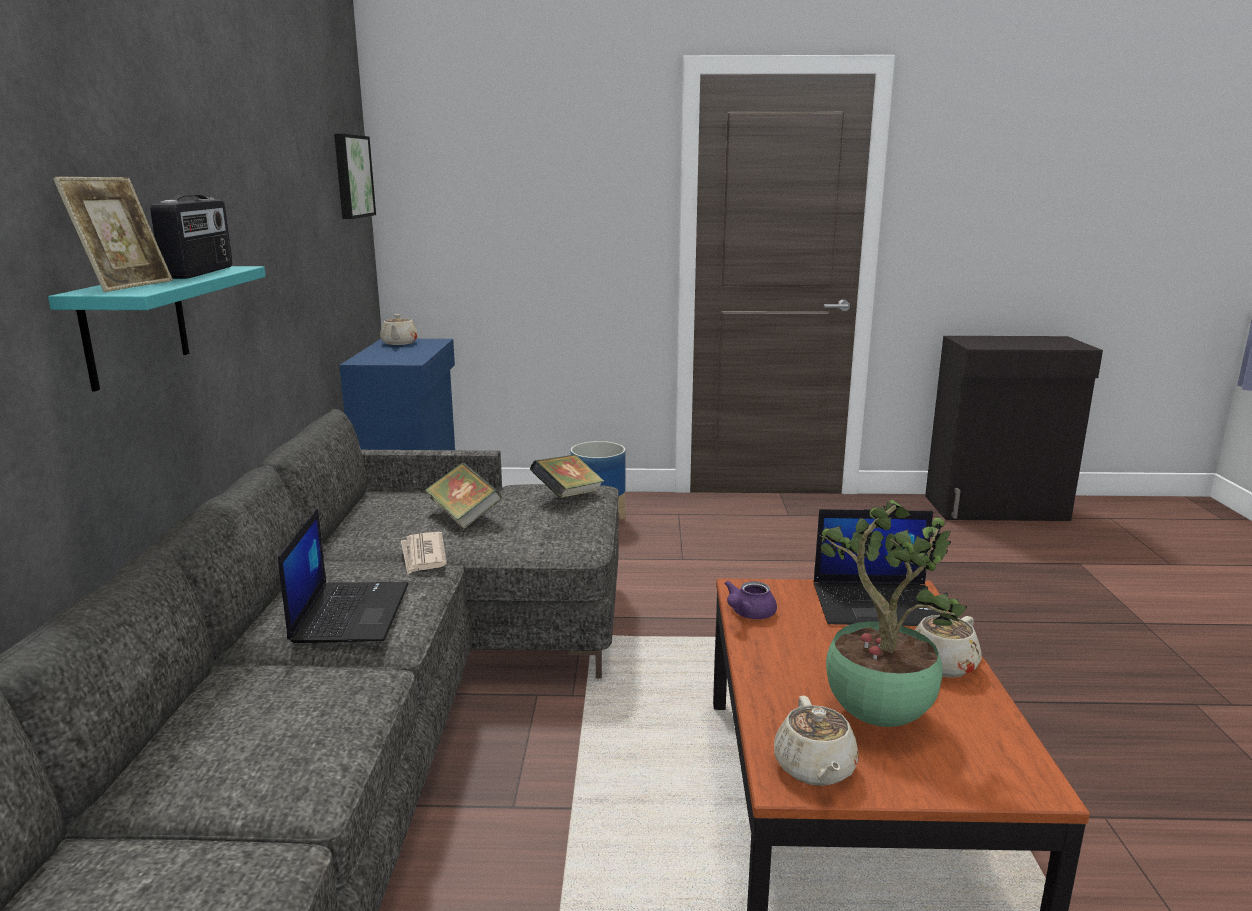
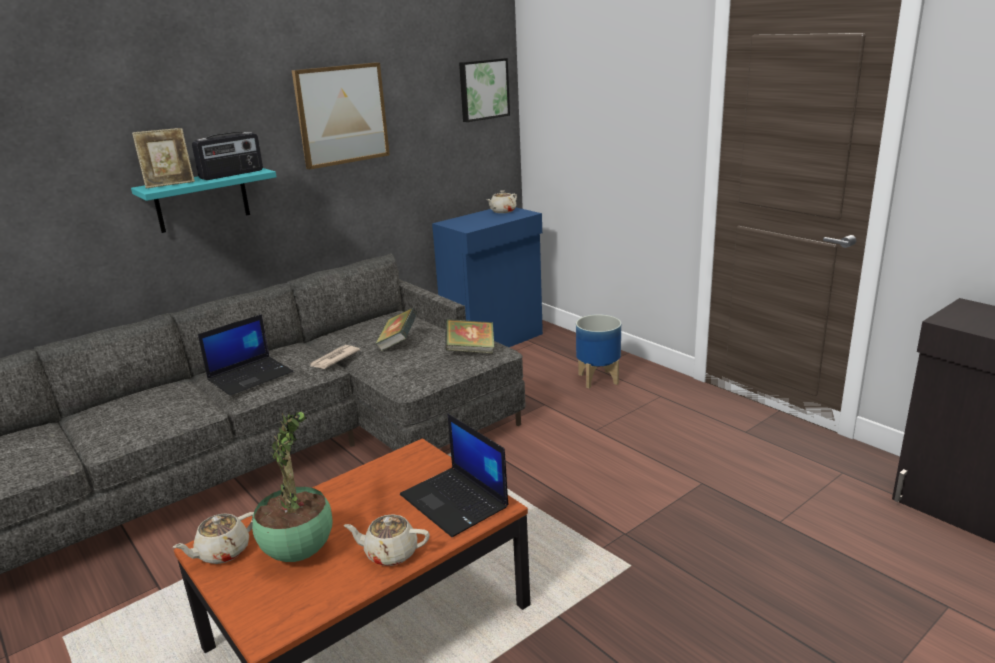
camera: 50 degrees right, 5 degrees up
(257, 190) = (341, 115): none -> picture
(748, 614) = (383, 466): purple teapot -> none

